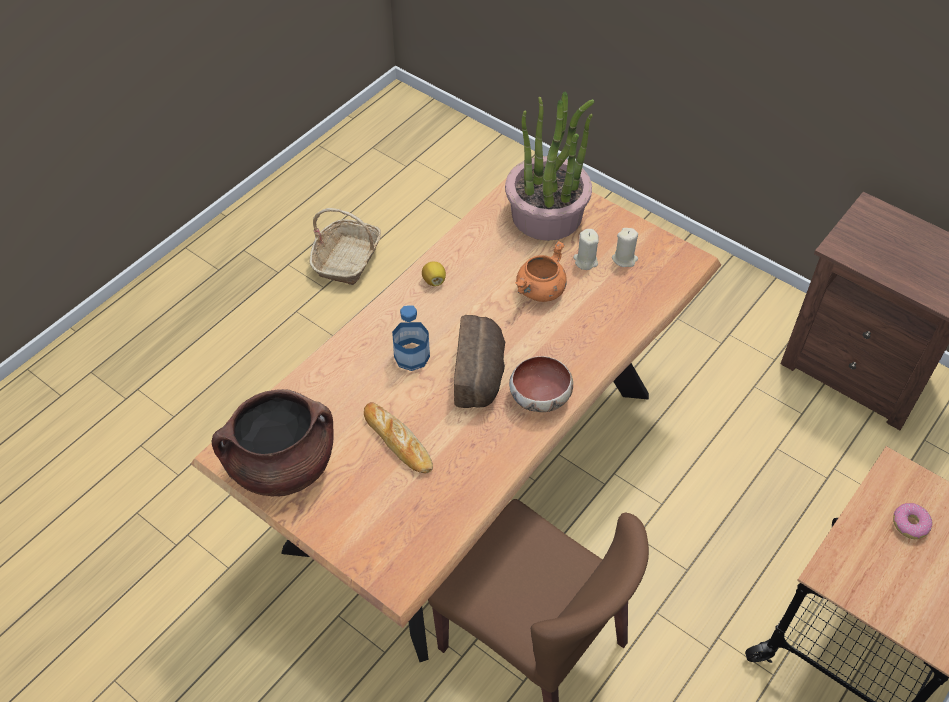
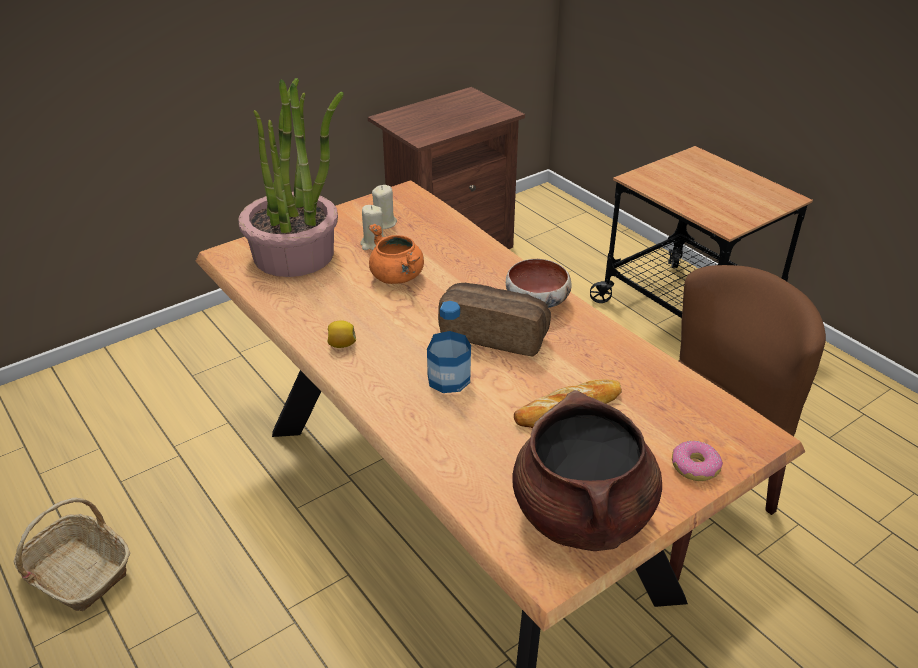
camera: 75 degrees left, 15 degrees down
(910, 524) = (685, 185): donut -> donut (694, 467)

